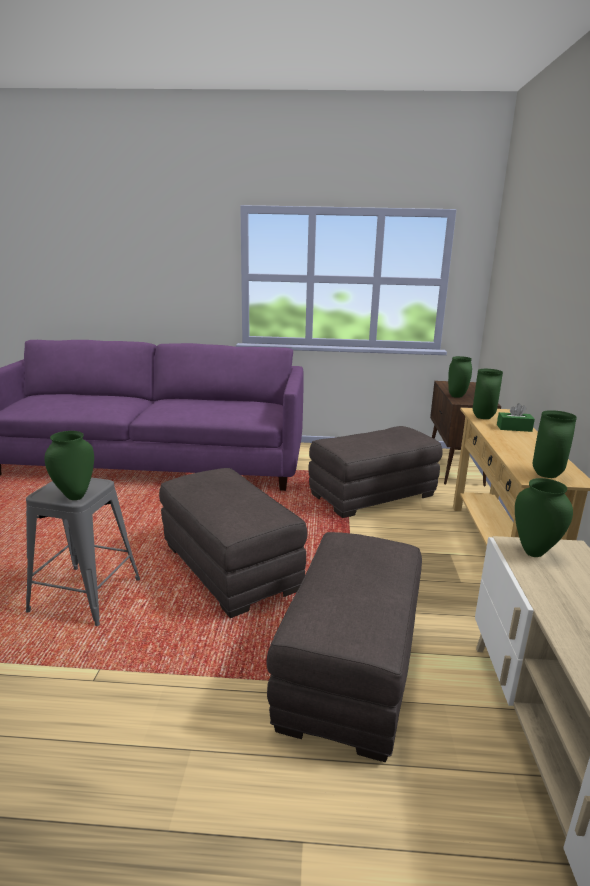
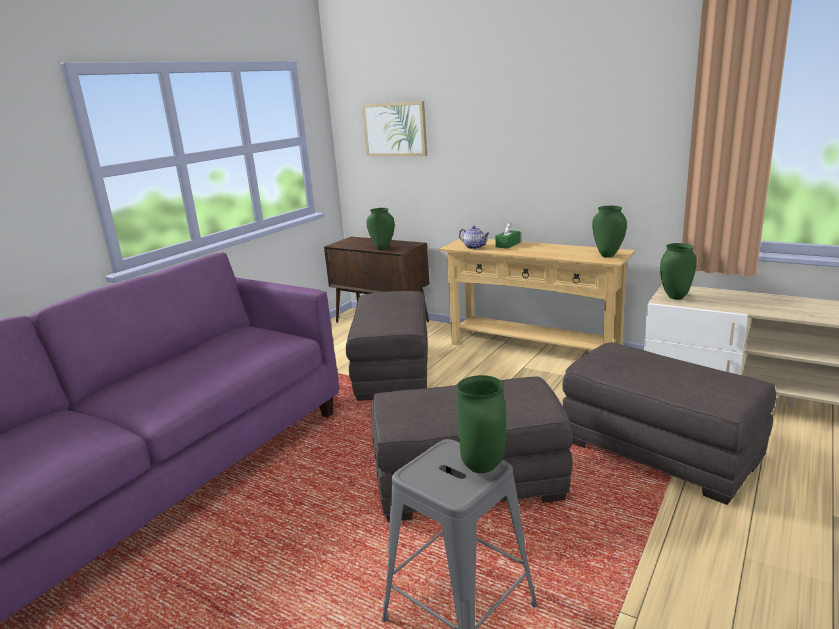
camera: 60 degrees left, 0 degrees up
(484, 417) = (475, 247): green vase -> teapot
(512, 283) = (395, 129): none -> picture

